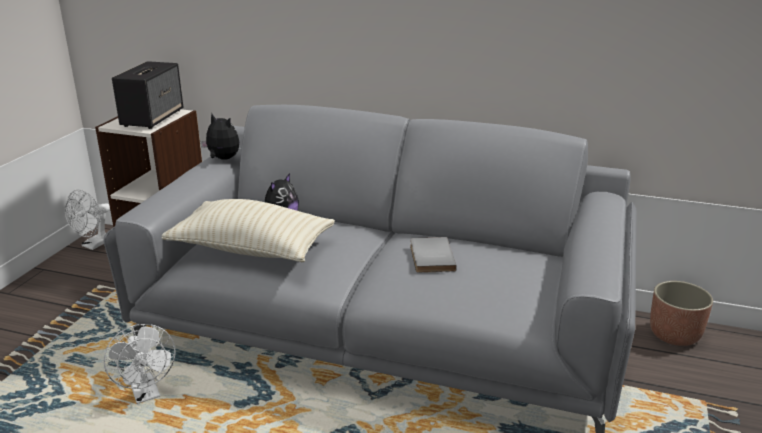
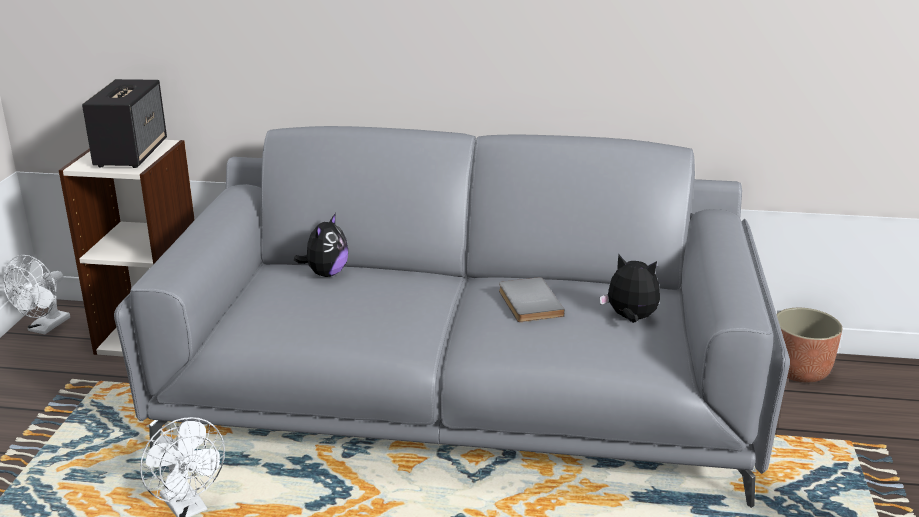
camera: 10 degrees left, 0 degrees up
(222, 159) = (236, 201): plush toy -> plush toy (630, 319)
(251, 249) = (304, 312): beige pillow -> none

